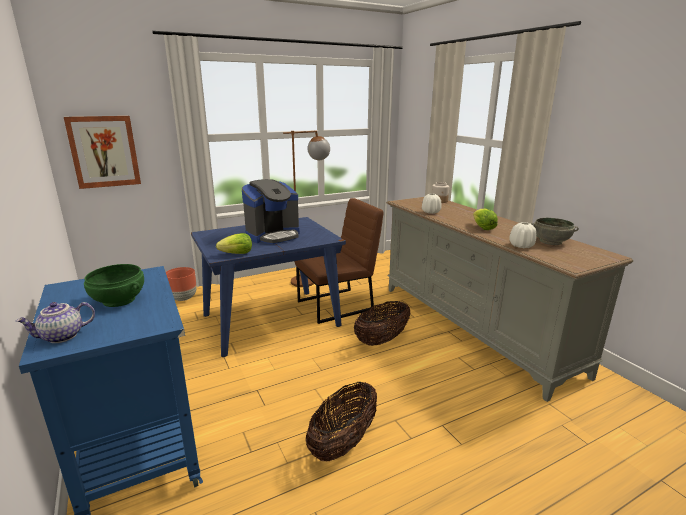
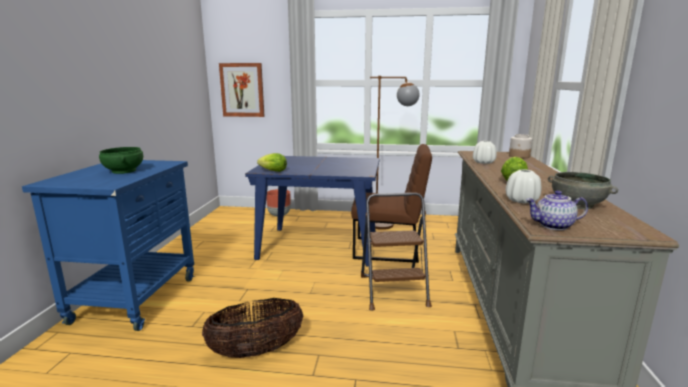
camera: 35 degrees right, 5 degrees down
(62, 337) = (62, 180): teapot -> teapot (553, 226)
(273, 235) = (323, 165): coffee machine -> none
(382, 340) = (393, 288): basket -> brown step ladder

